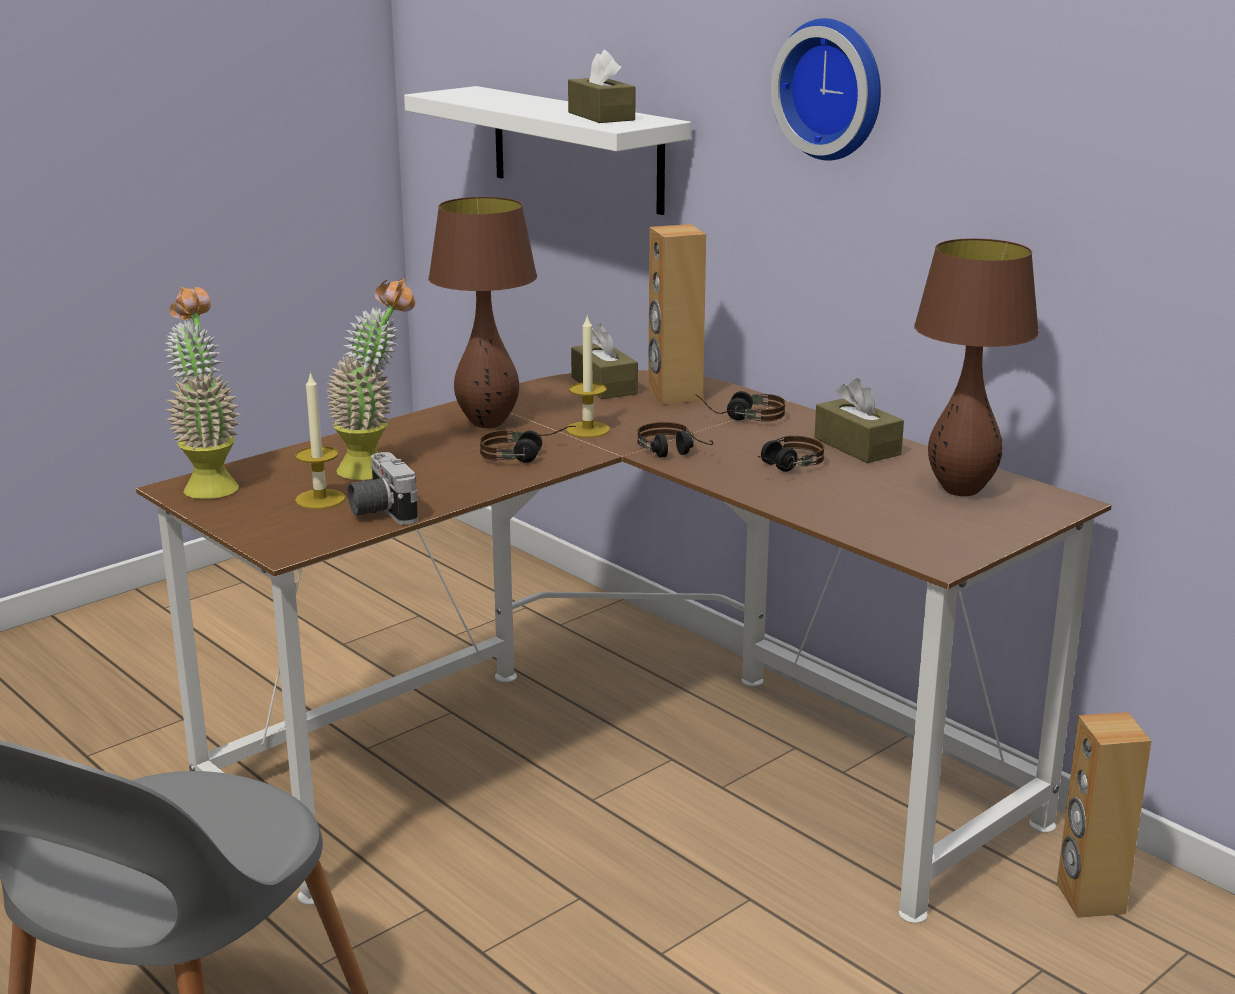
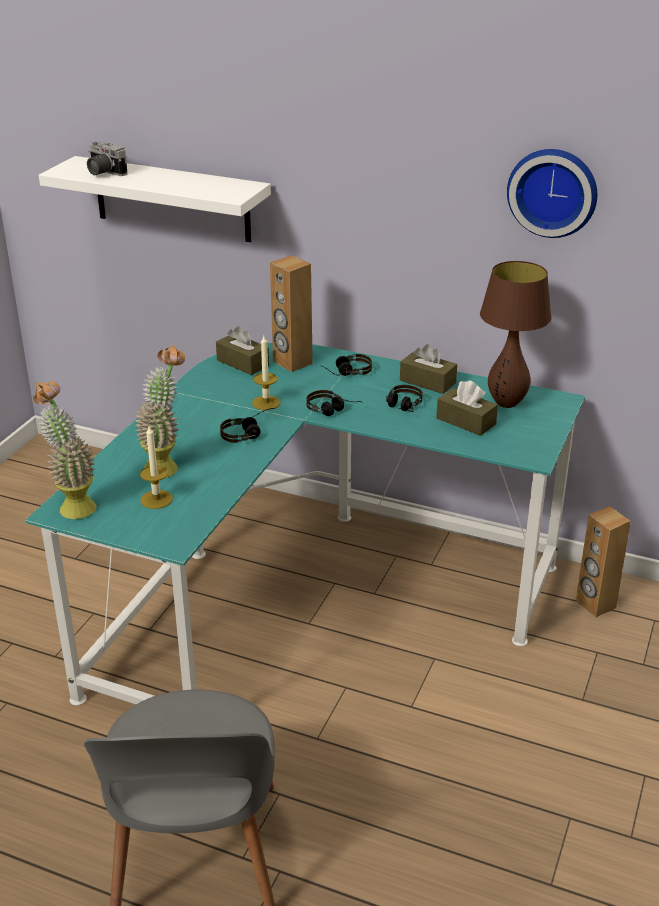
camera: 25 degrees left, 10 degrees up
(380, 511) = (203, 499): camera -> camera (103, 172)
(488, 423) = (201, 411): brown table lamp -> none
(601, 116) = (208, 185): brown tissue box -> brown tissue box (466, 421)
(621, 762) = (308, 594): brown desk -> turquoise desk
(834, 89) = (383, 165): wall clock -> wall clock (553, 191)

